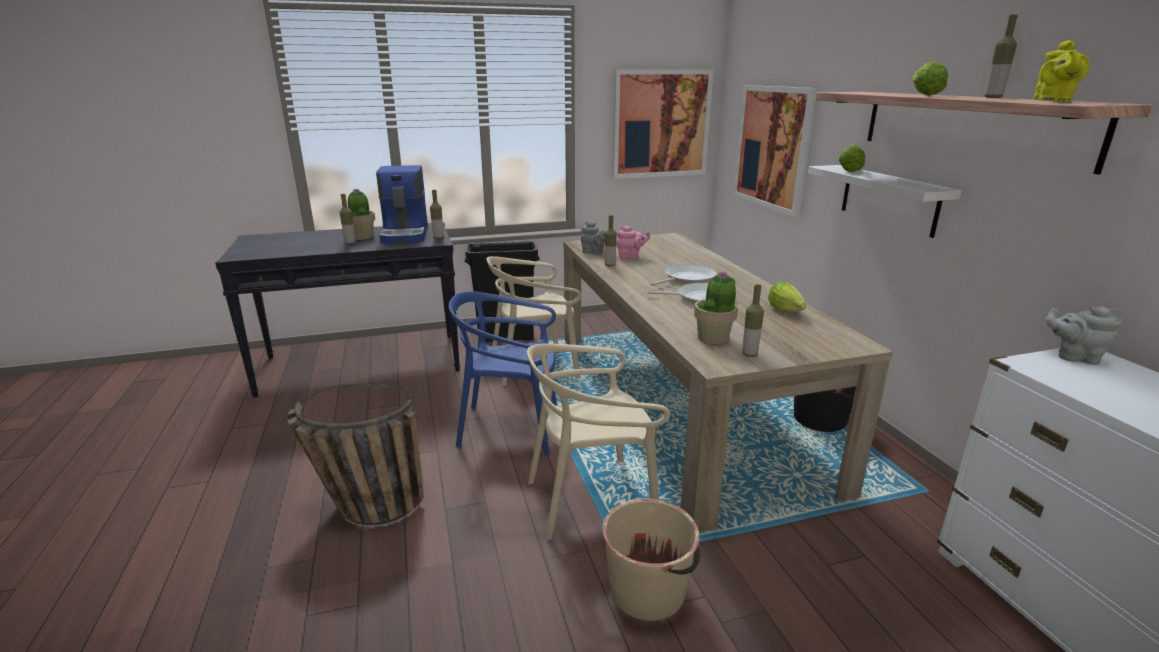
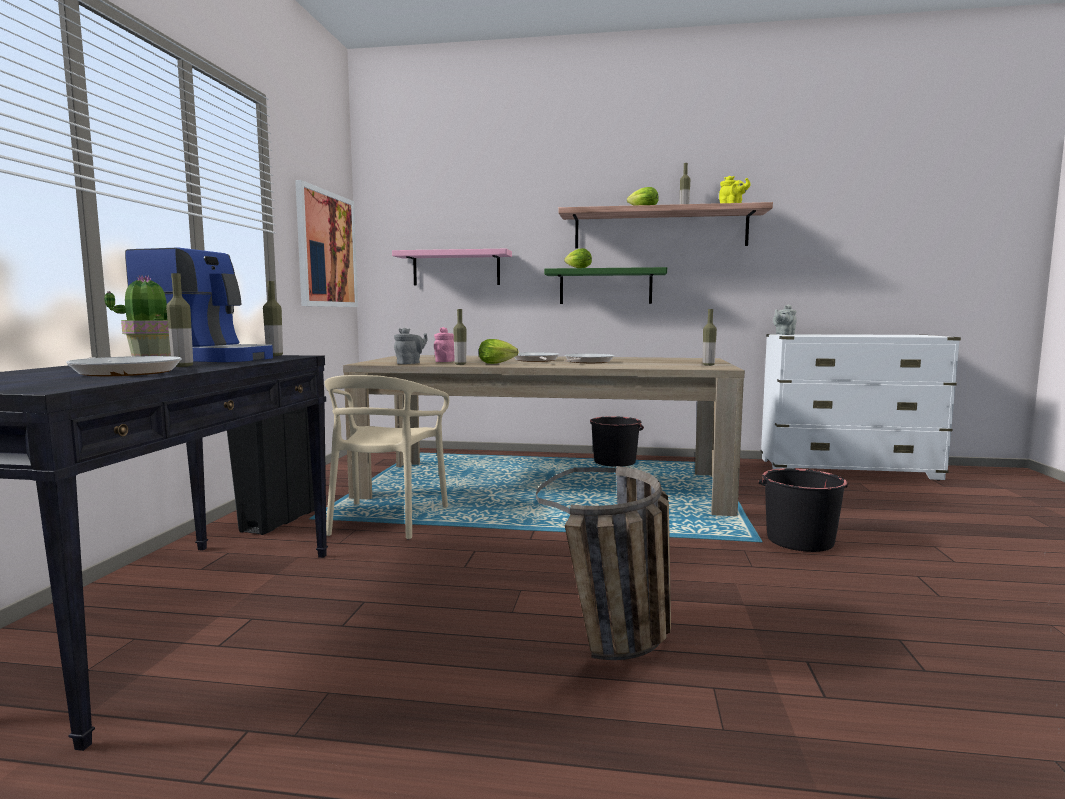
camera: 65 degrees left, 15 degrees down
(312, 245) = (125, 372): none -> frying pan
(510, 427) = (512, 548): blue chair -> none
(592, 499) = (673, 537): beige chair -> none
(648, 590) = (799, 540): beige bucket -> black bucket
(713, 337) = (672, 365): potted plant -> none
(772, 147) = (456, 268): picture -> pink shelf
(787, 312) = (637, 358): lettuce -> lettuce (498, 363)
(888, 199) = (605, 286): white shelf -> green shelf

